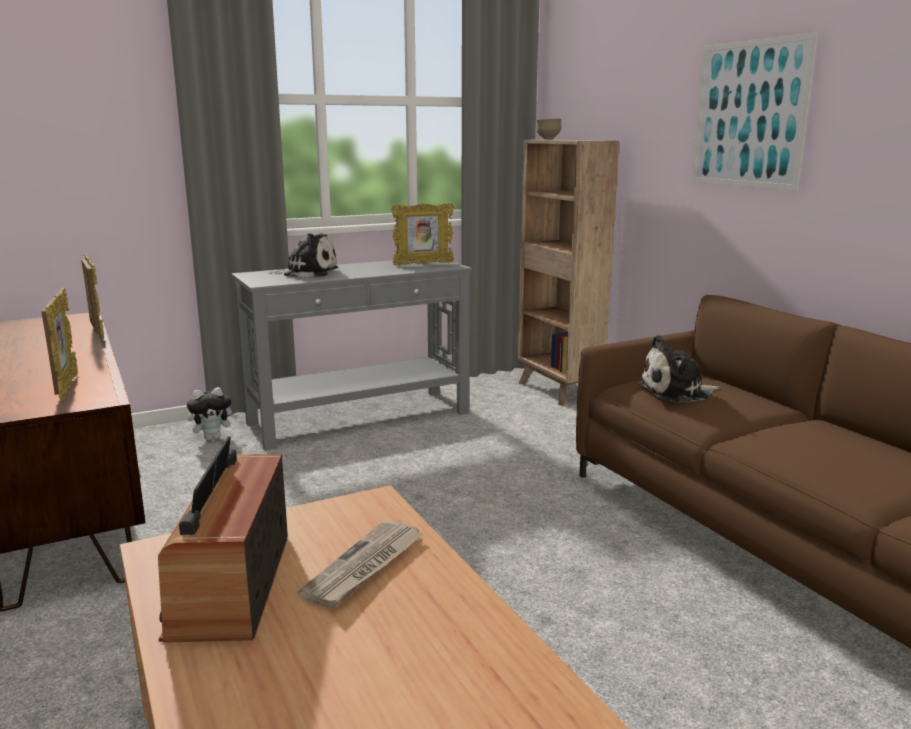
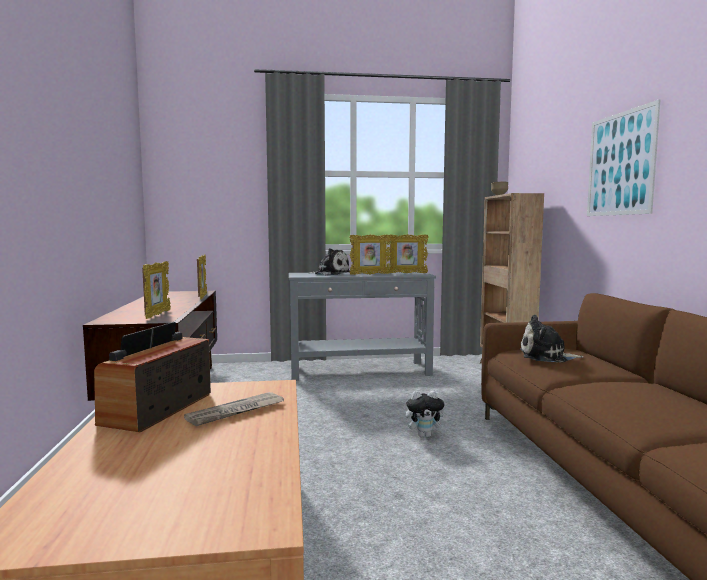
camera: 20 degrees right, 10 degrees down
(213, 438) = (268, 371): plush toy -> plush toy (425, 435)
(371, 271) = (369, 274): none -> picture frame

